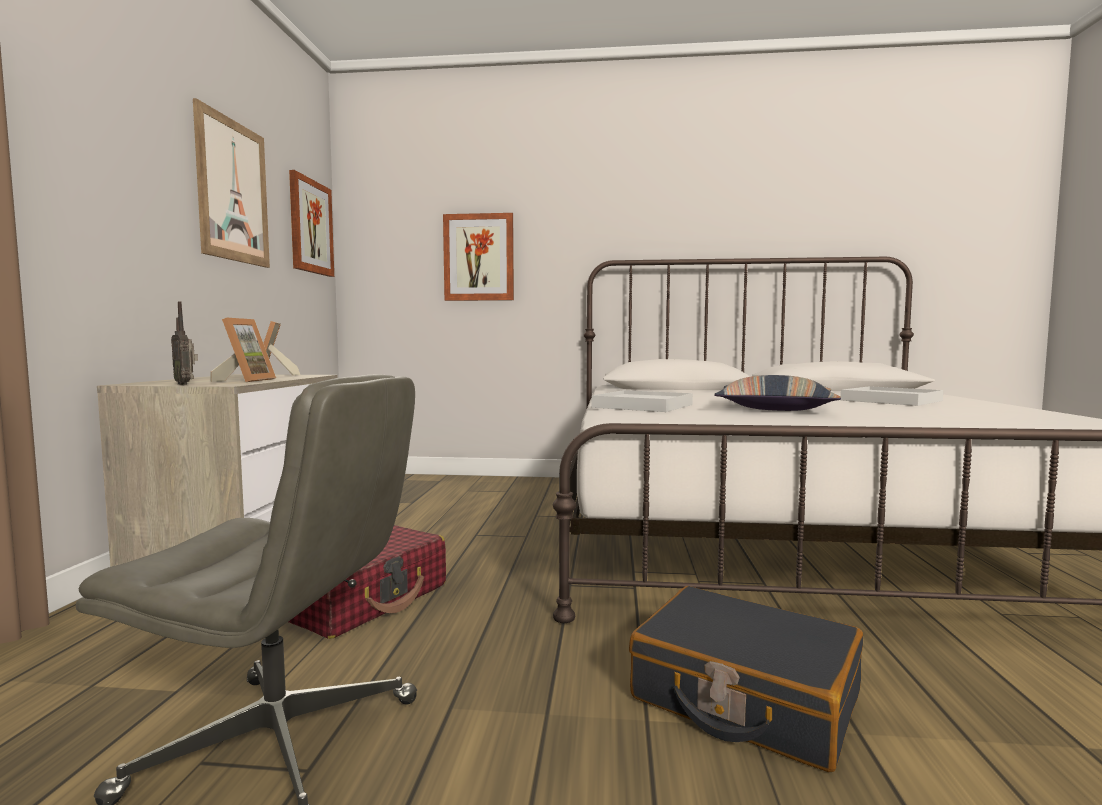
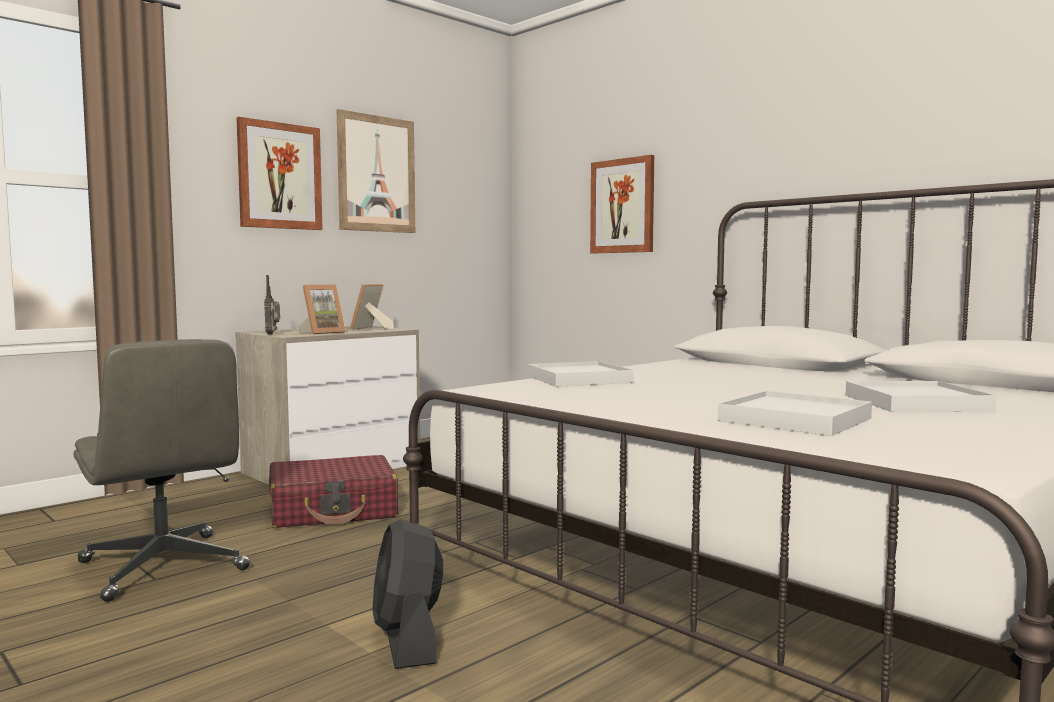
camera: 40 degrees right, 0 degrees up
(310, 227) = (475, 189): picture -> picture (279, 176)
(744, 697) = (408, 639): black suitcase -> black fan
(775, 408) = (682, 395): pillow -> none
(921, 414) = (794, 419): none -> white tray

